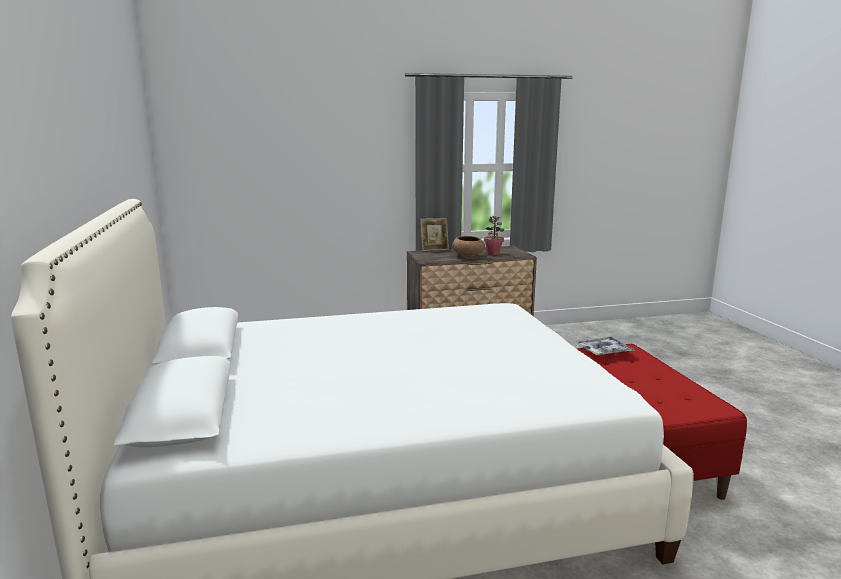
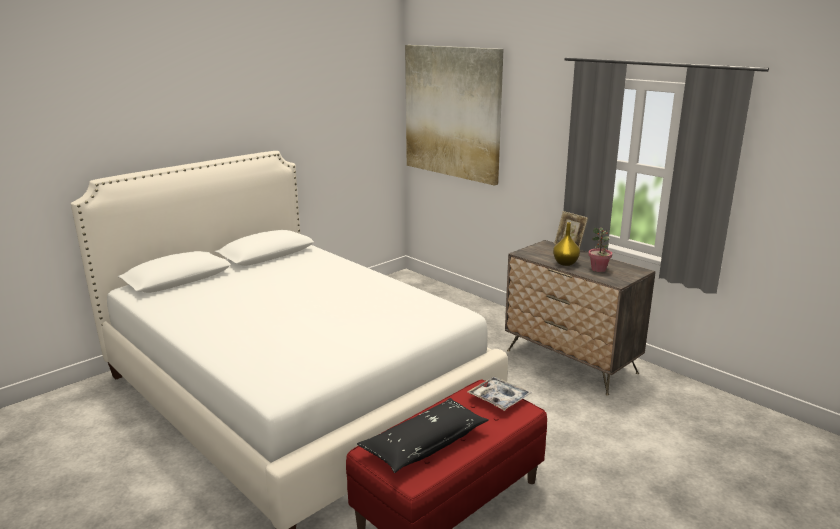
camera: 60 degrees right, 5 degrees up
(245, 144) = (452, 112): none -> picture
(468, 257) = (565, 263): brown bowl -> yellow vase
(663, 392) = (424, 444): none -> black pillow

